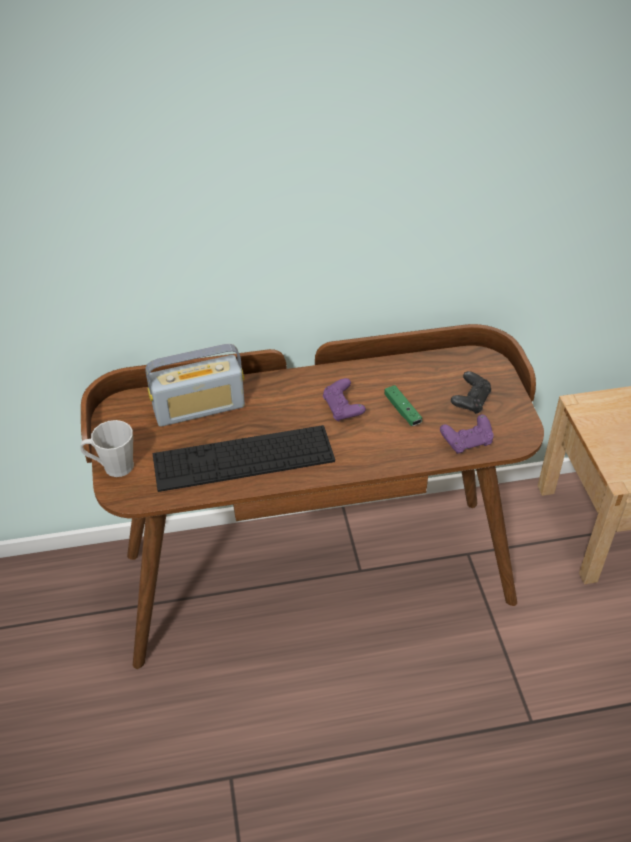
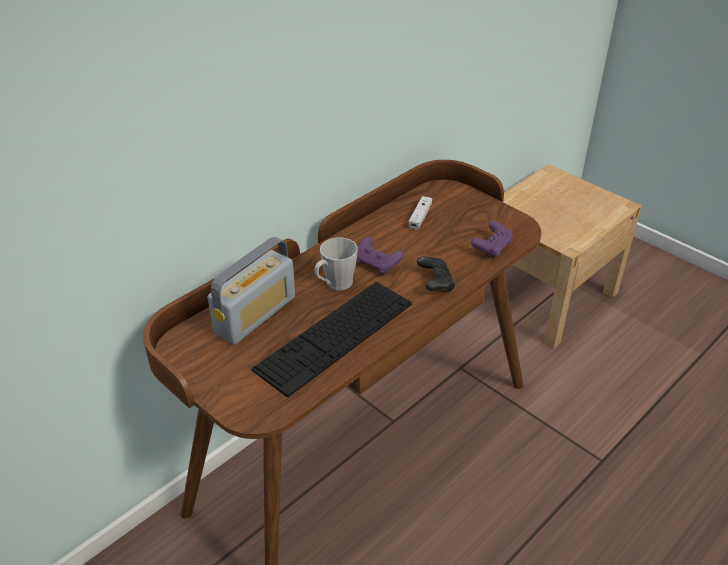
camera: 35 degrees left, 5 degrees down
(112, 467) = (223, 397): grey mug -> grey mug (335, 284)
(402, 411) = (423, 246): green game controller -> none
(429, 379) = (420, 217): none -> white game controller
(470, 401) = (465, 219): black game controller -> black game controller (435, 283)

